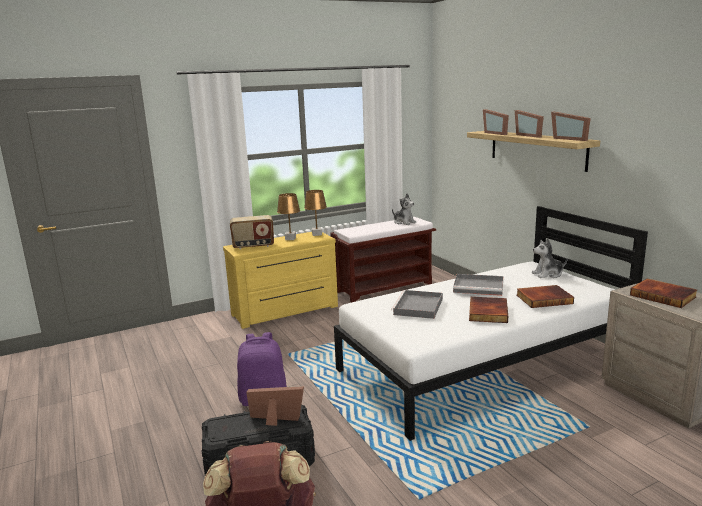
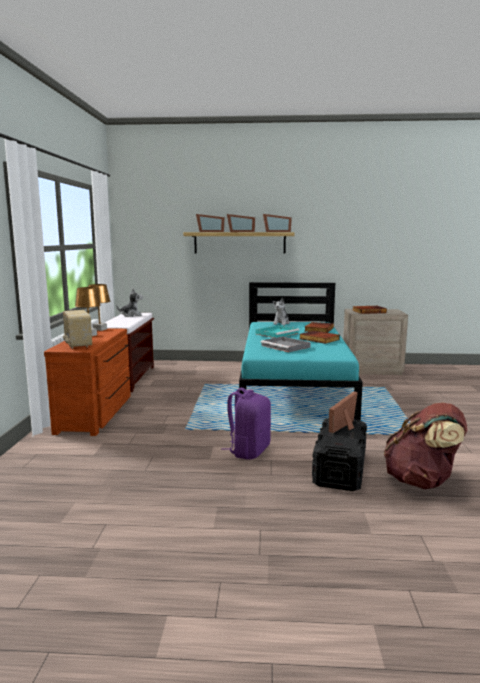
camera: 60 degrees left, 5 degrees down
(253, 246) = (77, 344): radio -> radio turned 135 degrees clockwise
(286, 311) = (97, 414): yellow dresser -> brown dresser
(479, 287) = (277, 333): grey tray -> turquoise tray
(484, 365) = (294, 387): white bed -> turquoise bed

